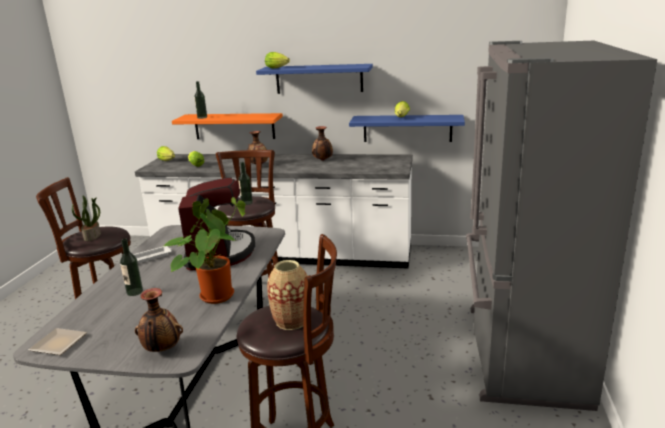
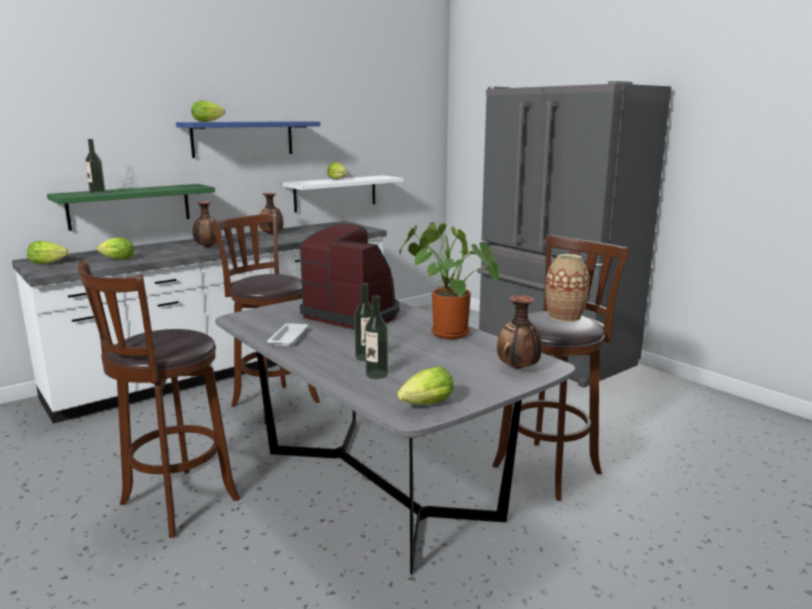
camera: 50 degrees left, 5 degrees down
(59, 345) = (424, 405): plate -> lettuce
(92, 236) = (165, 340): potted plant -> none
(234, 126) = (130, 206): orange shelf -> green shelf
(247, 203) = (272, 278): bottle -> bottle (376, 374)
(407, 128) = (335, 193): blue shelf -> white shelf

